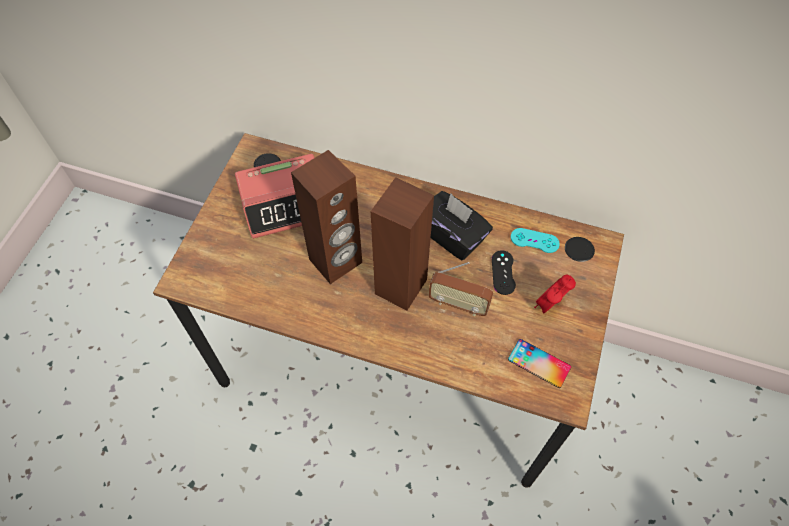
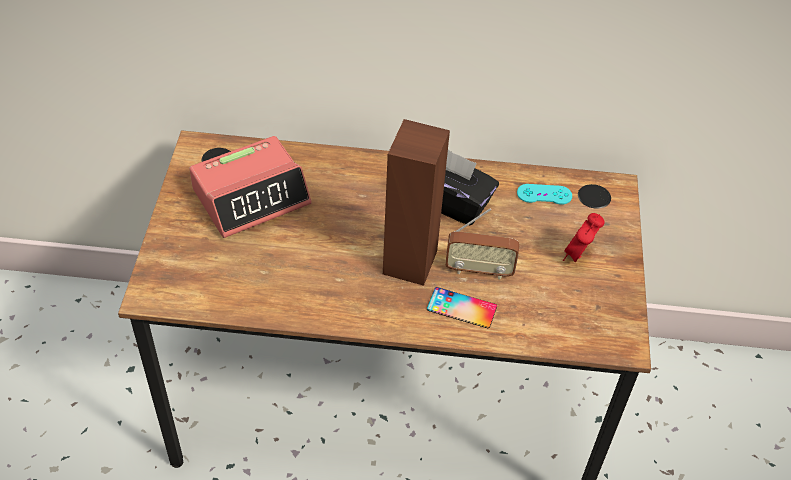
camera: 15 degrees left, 10 degrees down
(336, 261) = (328, 248): brown speaker -> none
(503, 272) = (519, 231): black game controller -> none
(539, 363) = (583, 314): phone -> phone (461, 308)

